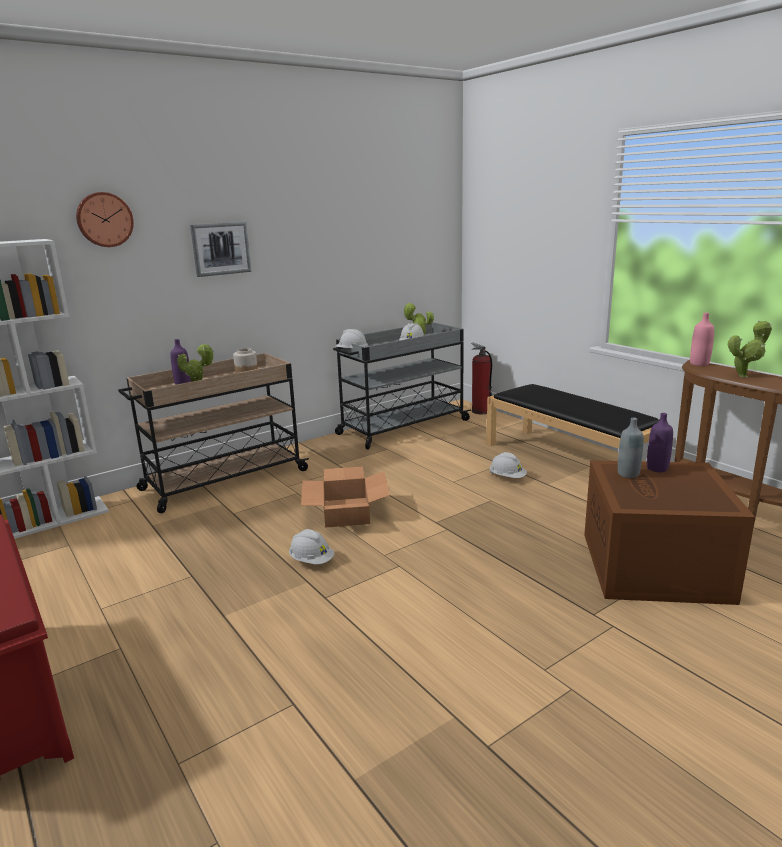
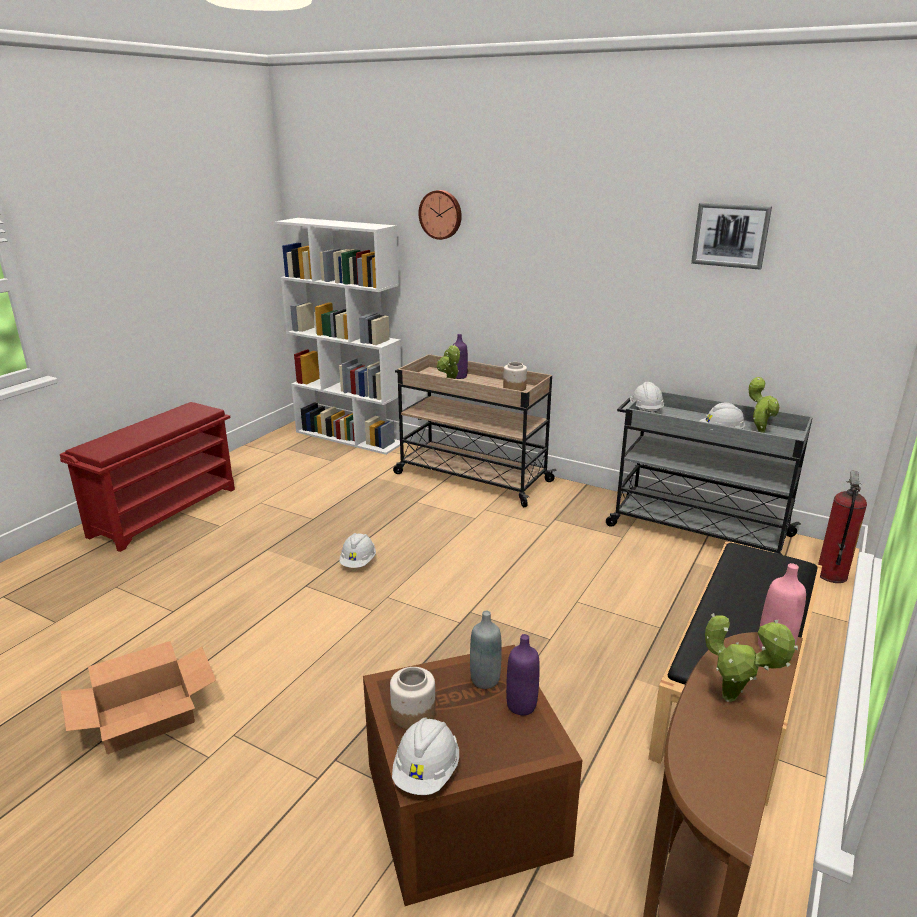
camera: 65 degrees right, 5 degrees up
(221, 249) = (536, 257): picture -> picture (730, 235)
(346, 512) = (455, 554): cardboard box -> cardboard box (146, 717)
(507, 477) = (624, 640): white hard hat -> white hard hat (426, 772)
(662, 501) = (413, 714): none -> jar

